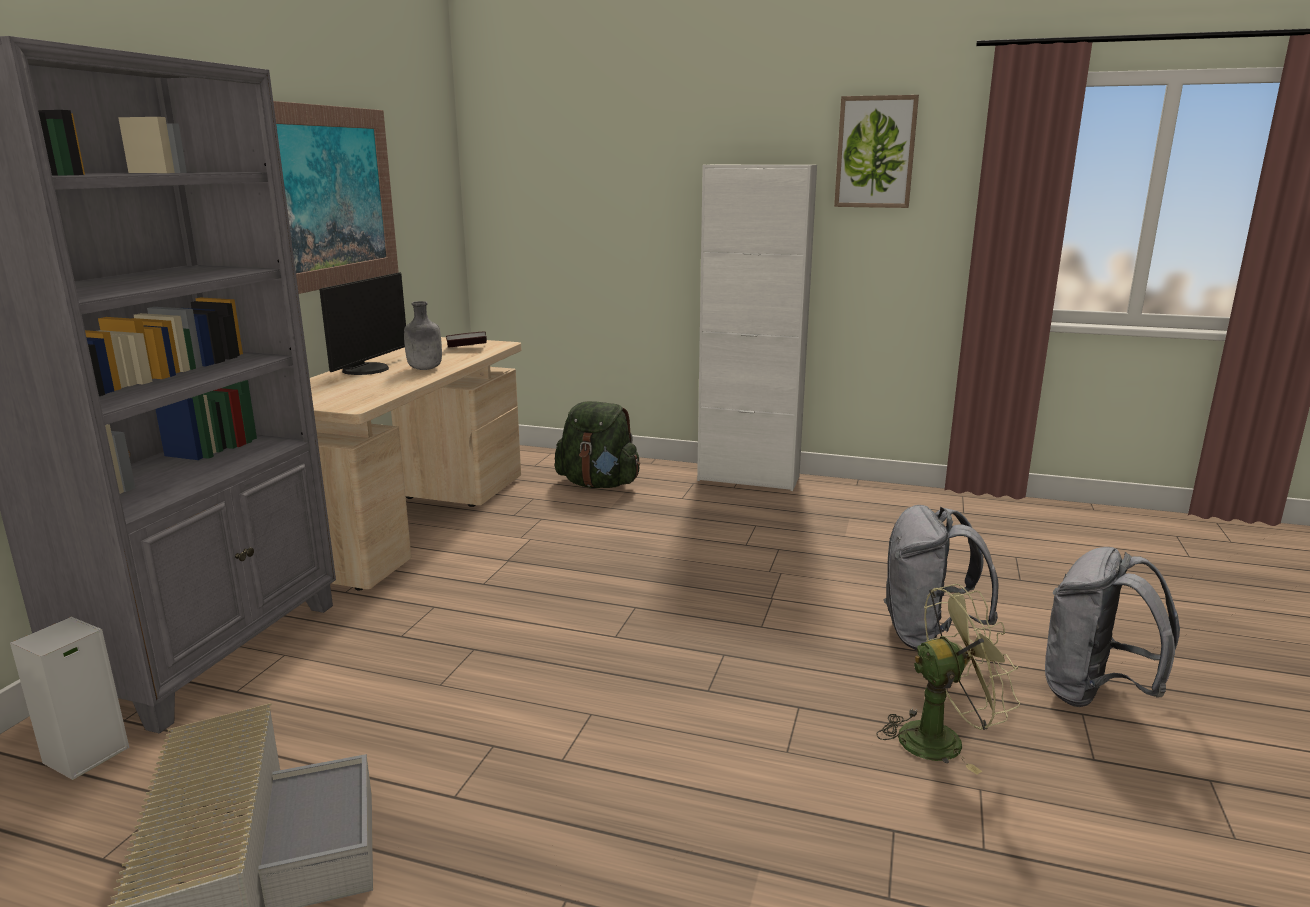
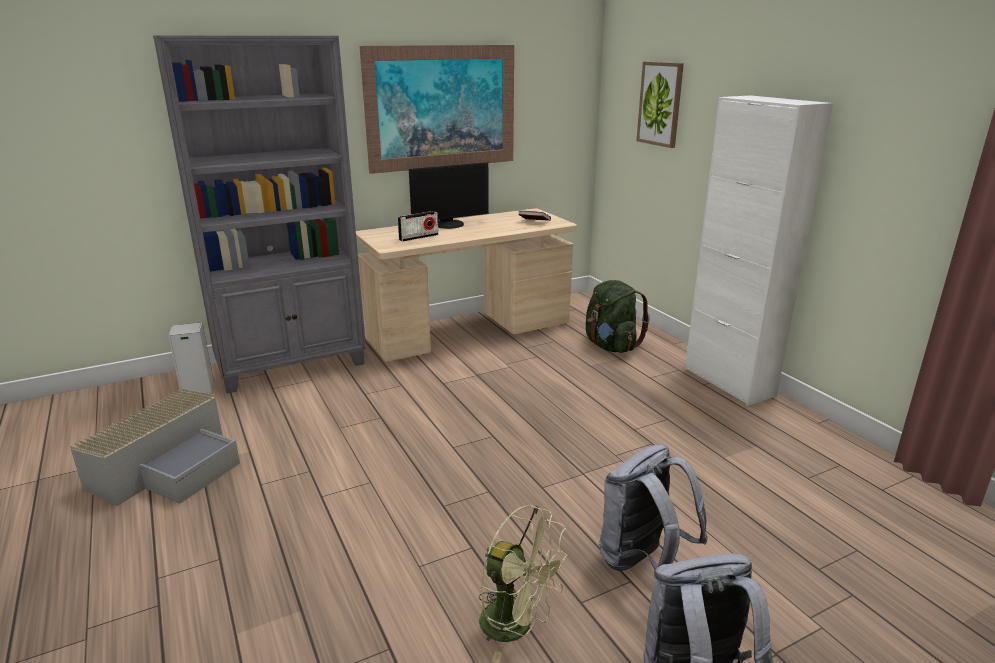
camera: 45 degrees right, 5 degrees up
(363, 388) = (418, 237): none -> radio
(425, 369) = (477, 231): grey bottle -> none
(875, 152) = (894, 94): picture -> picture (660, 104)

